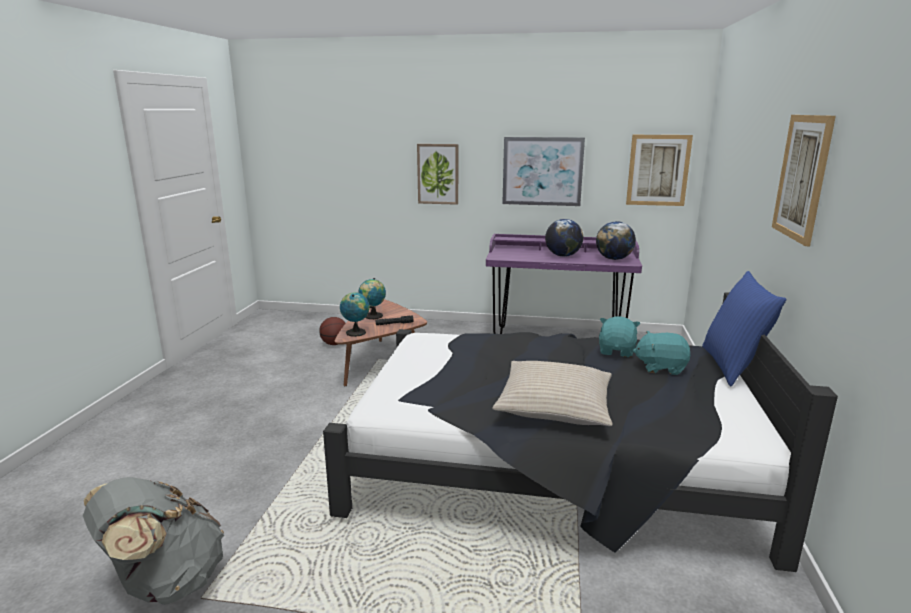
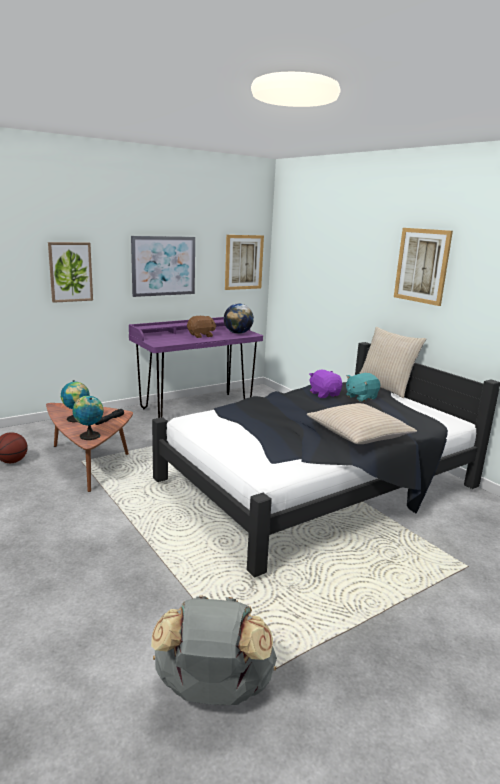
camera: 45 degrees left, 0 degrees up
(563, 256) = (201, 336): globe -> brown plush toy
(617, 351) = (324, 394): turquoise plush toy -> purple plush toy
(732, 366) = (385, 387): blue pillow -> beige pillow

